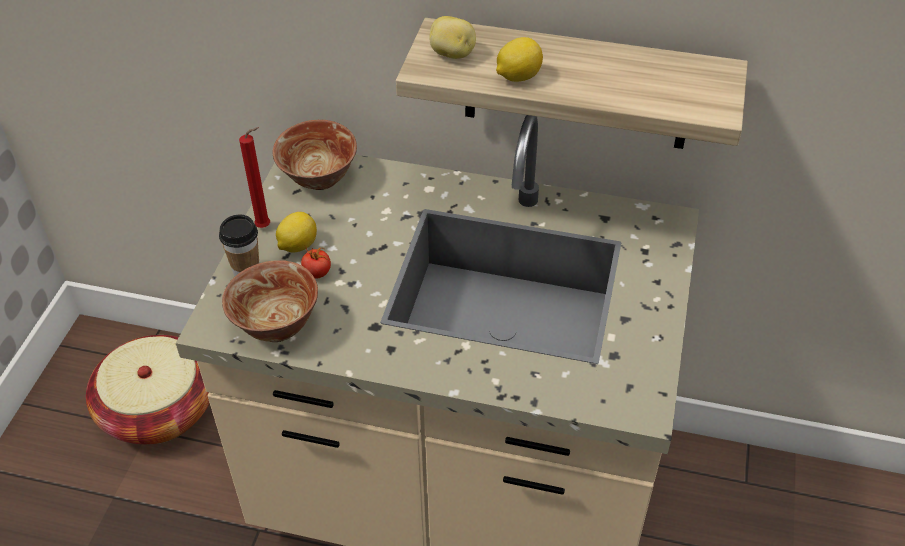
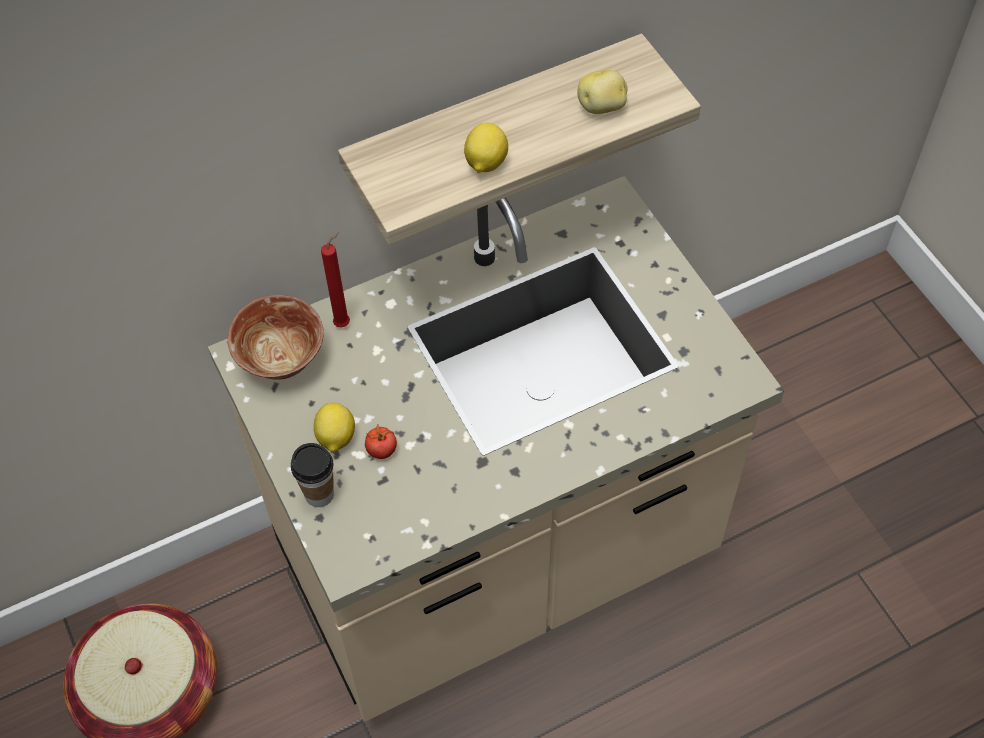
camera: 40 degrees left, 10 degrees up
(266, 227) = (287, 440): red candle -> red candle (344, 323)
(276, 326) = (400, 522): bowl -> none
(452, 54) = (407, 174): potato -> potato (602, 107)

